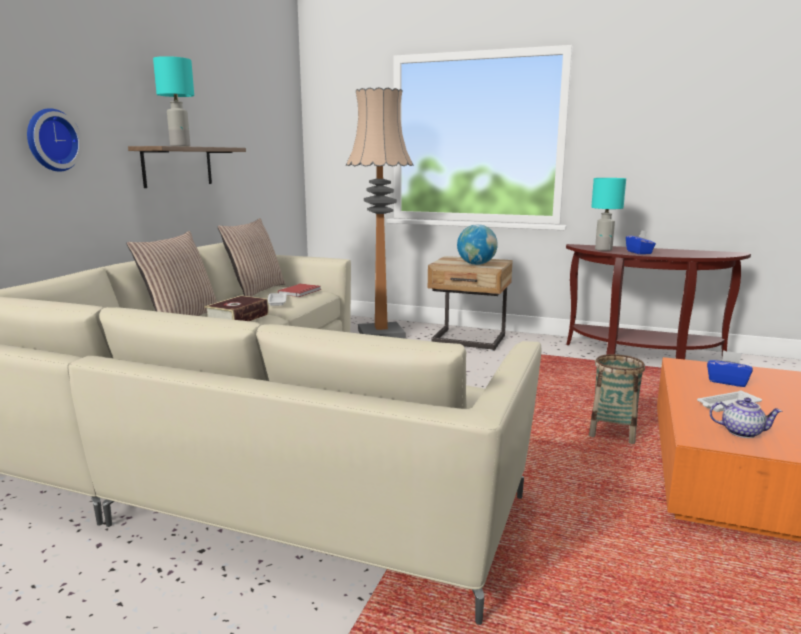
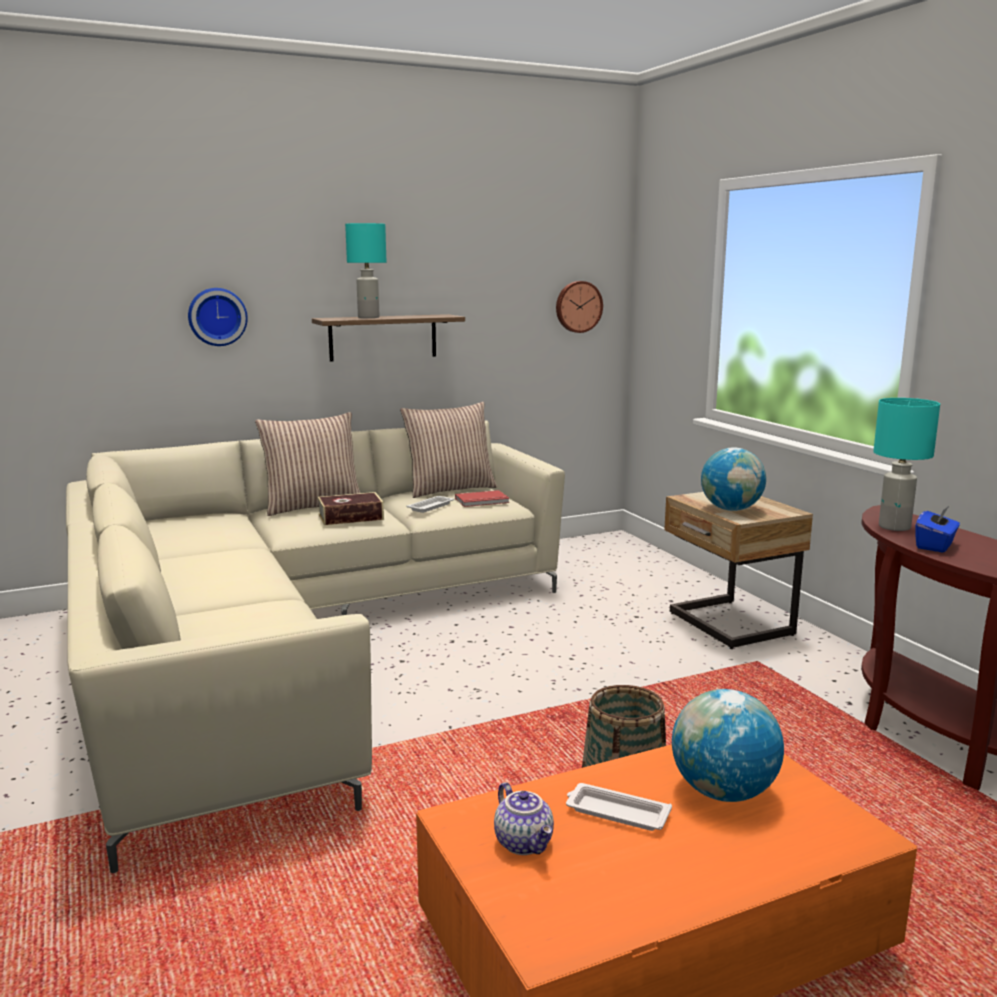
camera: 45 degrees right, 0 degrees up
(281, 146) = (578, 306): none -> wall clock
(381, 334) = (636, 582): floor lamp -> none
(727, 381) = (723, 792): blue tissue box -> globe

